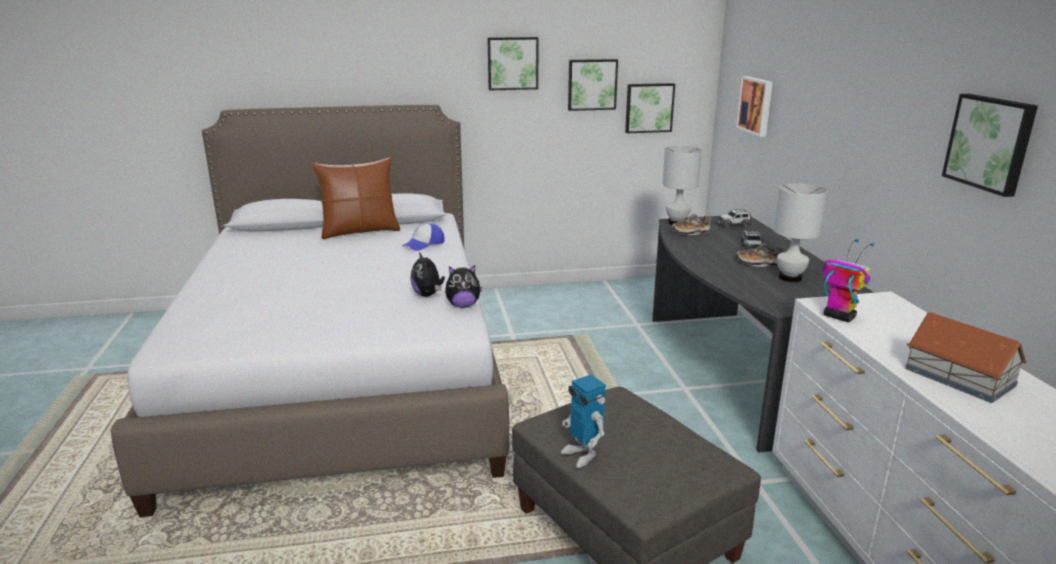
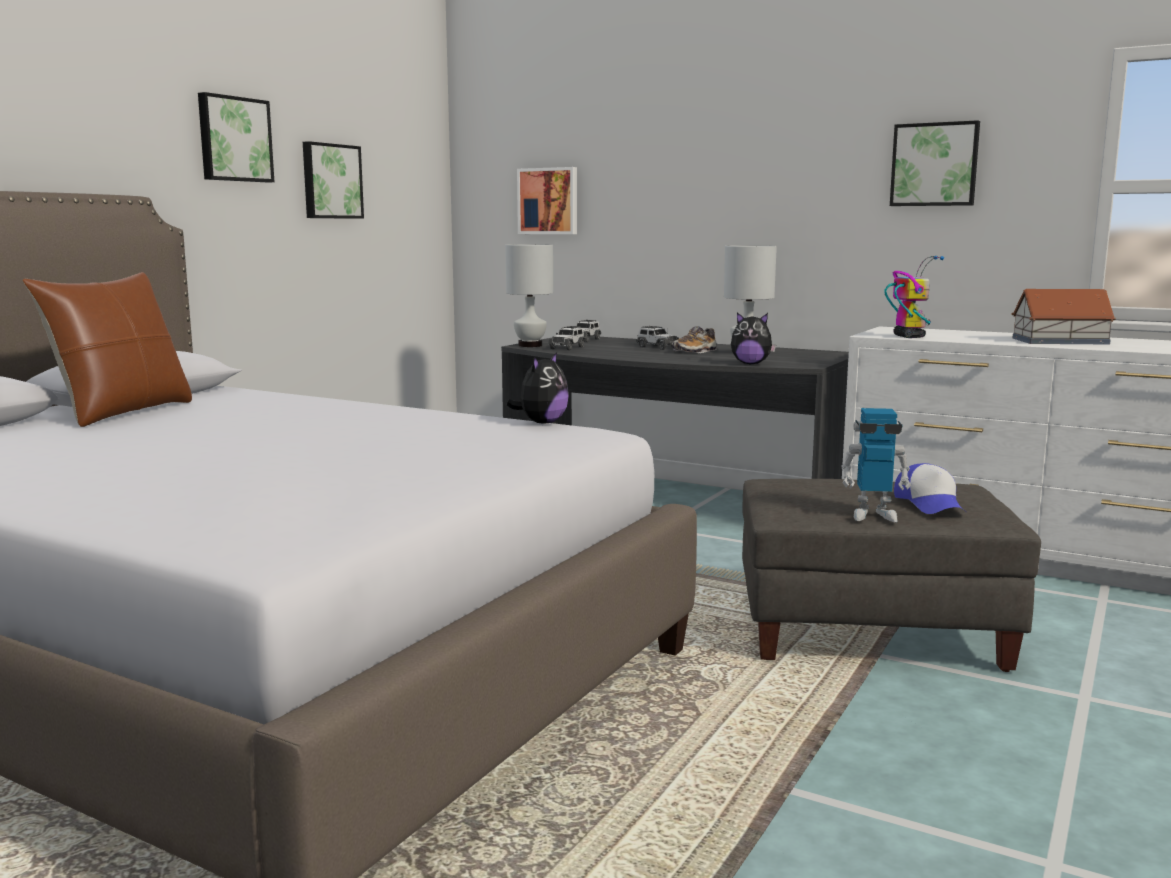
camera: 50 degrees left, 10 degrees down
(424, 244) = (285, 403): cap -> cap (930, 504)
(428, 295) = (469, 426): plush toy -> plush toy (751, 364)
(649, 107) = (392, 219): picture -> none
(690, 232) = (567, 348): shoe -> toy car
(838, 316) = (908, 336): toy robot -> toy robot turned 90 degrees clockwise

